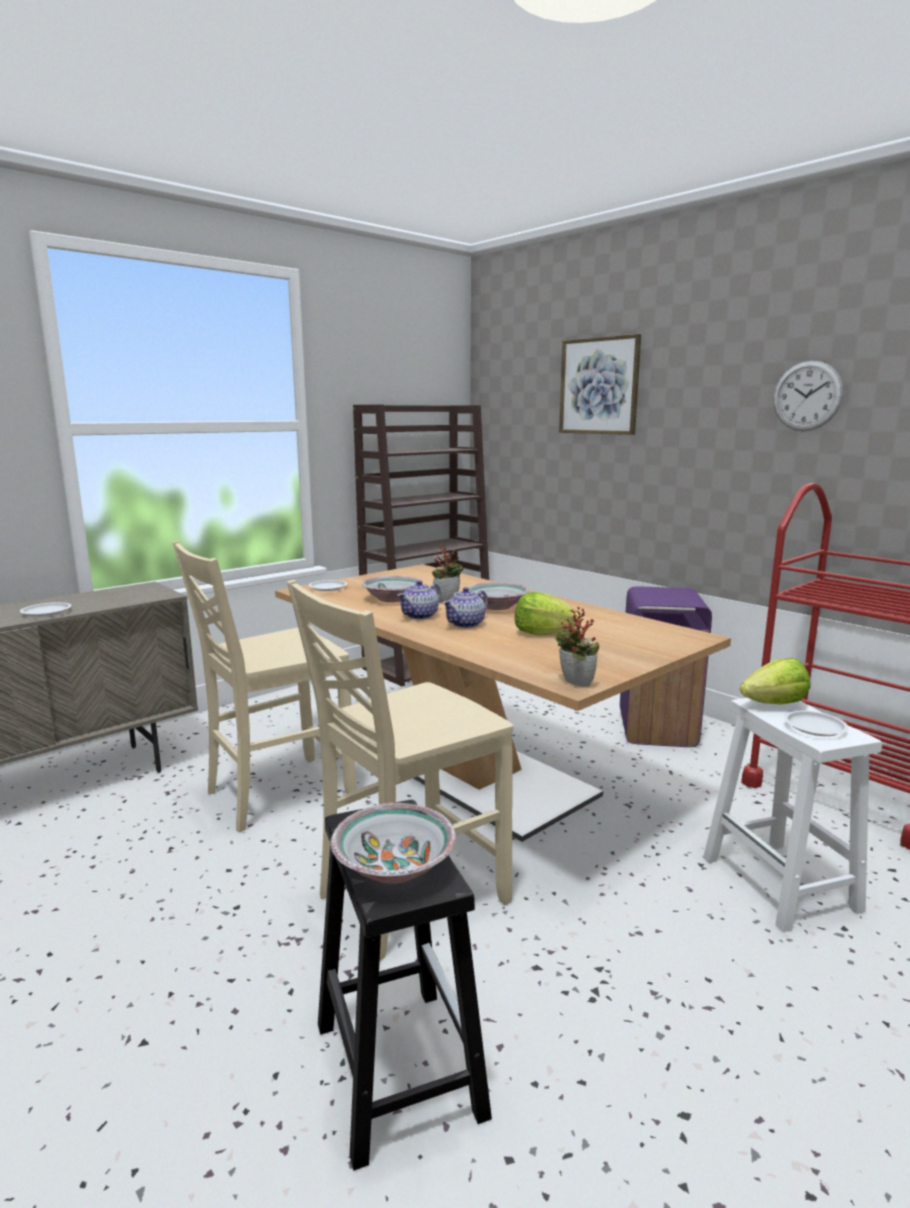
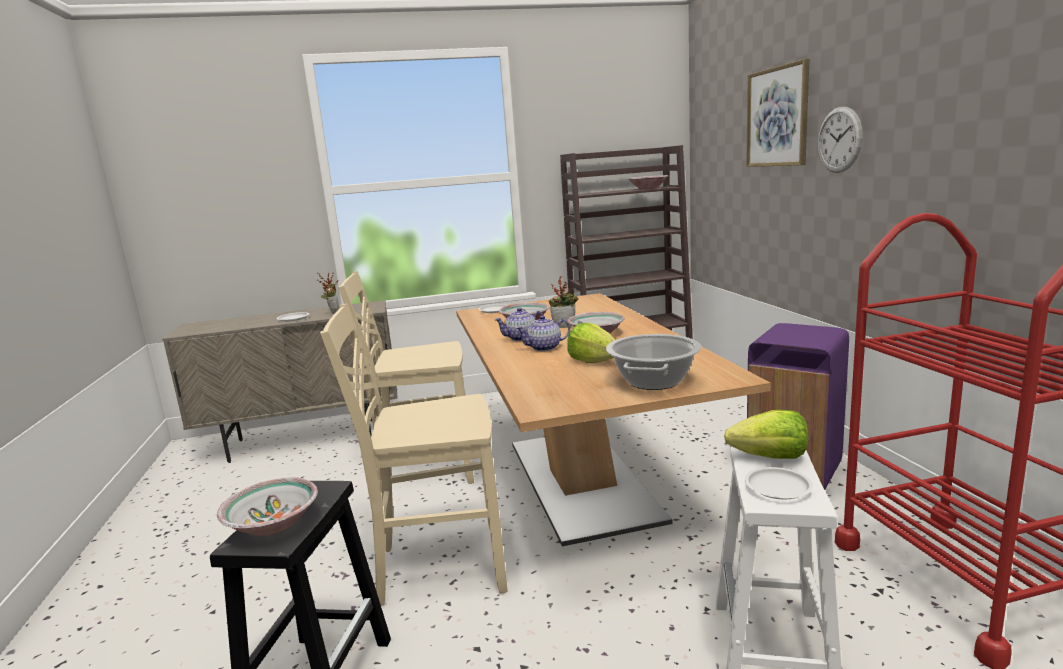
camera: 30 degrees right, 0 degrees up
(445, 449) = (648, 188): none -> bowl
(574, 684) = (540, 408): potted plant -> potted plant (333, 312)
(635, 647) = (654, 381): none -> cooking pot
(807, 396) = (958, 109): wall clock -> wall clock (839, 140)

